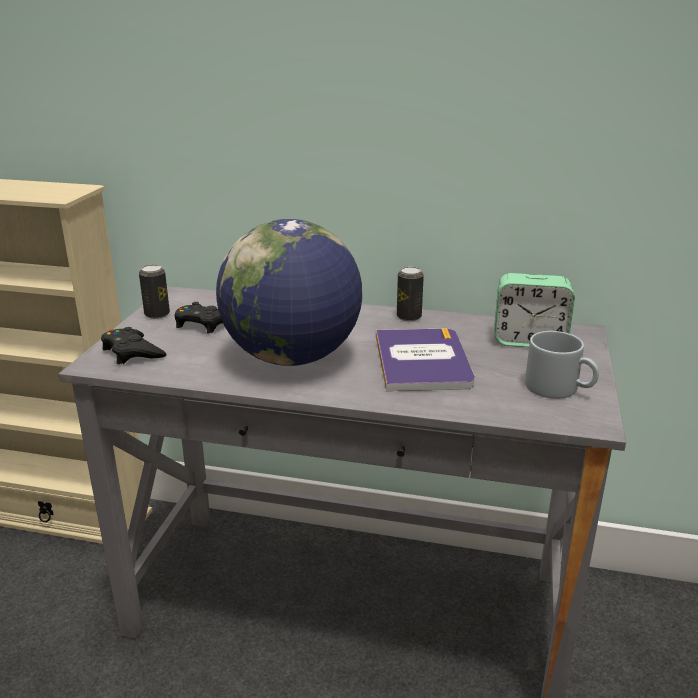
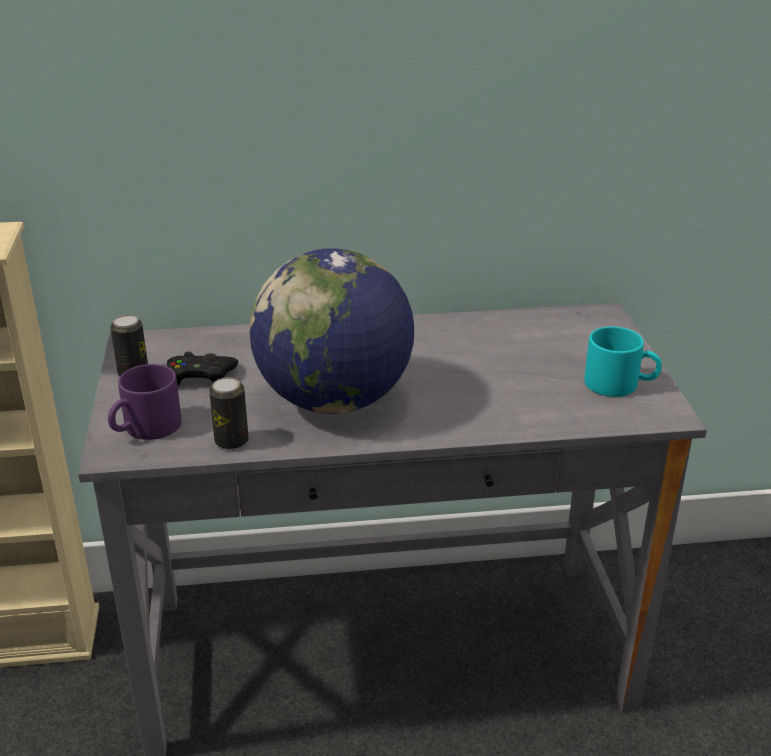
camera: 20 degrees left, 5 degrees up
(132, 352) = (146, 429): black game controller -> purple mug
(409, 317) = (422, 326): can -> can (231, 441)
(422, 361) = (471, 378): book -> none
(529, 341) = (561, 334): alarm clock -> none
(560, 388) = (620, 384): grey mug -> turquoise mug

